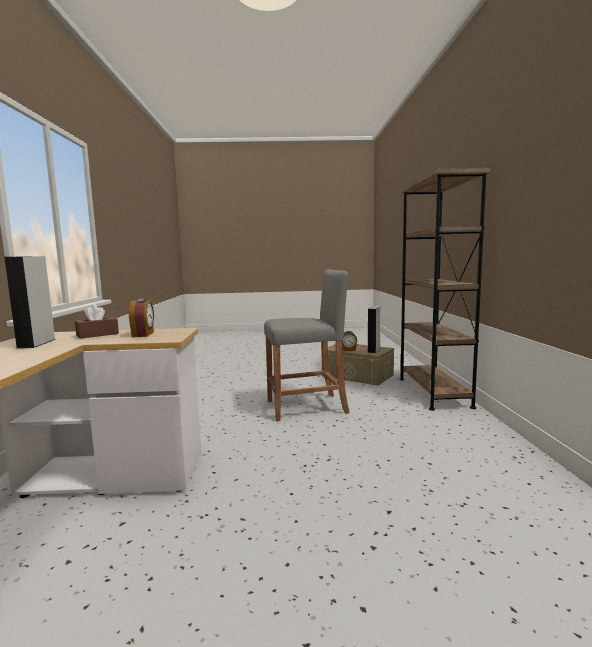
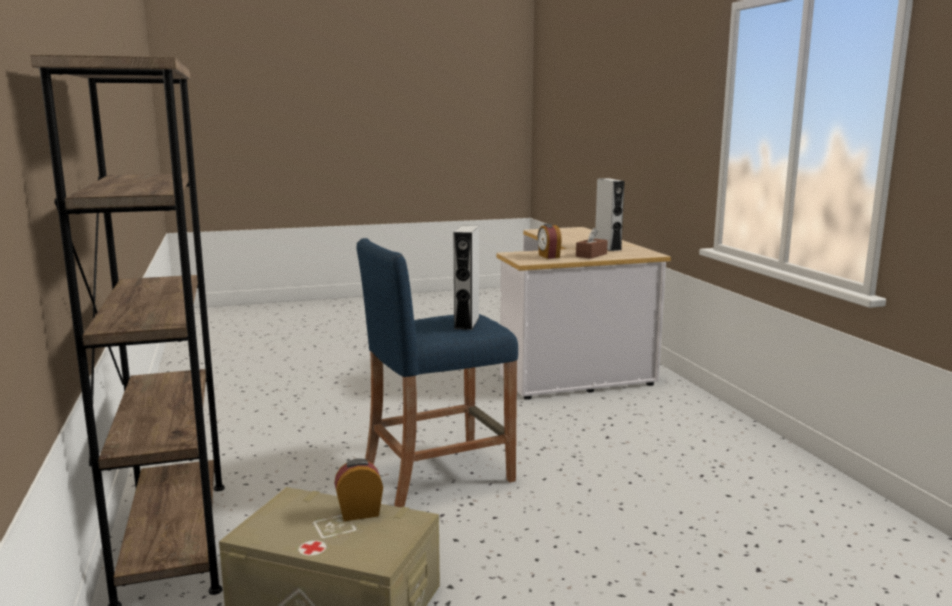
camera: 165 degrees right, 5 degrees up
(306, 407) = (437, 473): grey stool -> blue stool
(374, 350) = (287, 515): grey speaker -> grey speaker (466, 323)

